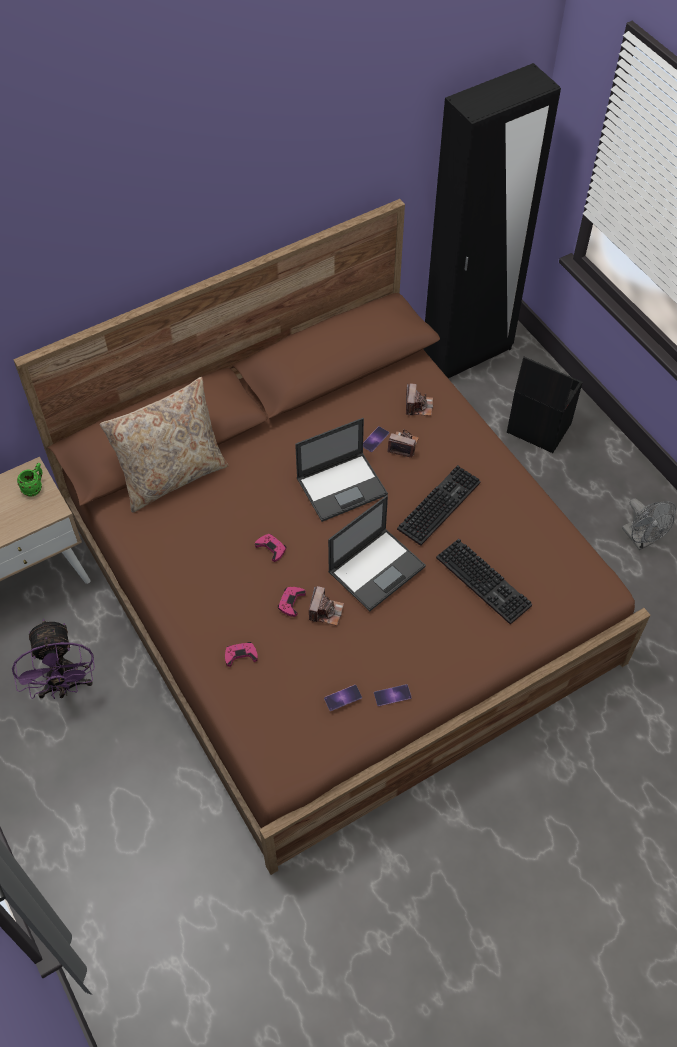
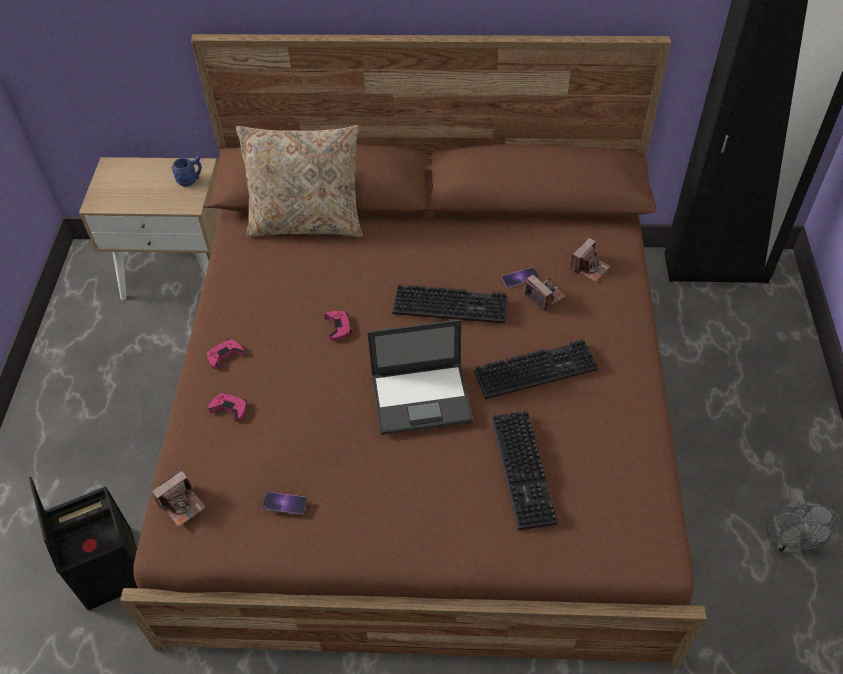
camera: 35 degrees right, 5 degrees down
(35, 487) = (191, 180): green mug -> blue mug
(65, 686) = (131, 375): purple fan -> none
(291, 602) = (313, 384): pink game controller -> pink game controller (224, 355)
(325, 611) = (337, 410): camera -> camera (182, 505)
(342, 486) = (452, 304): laptop -> keyboard
(392, 695) = (336, 530): phone -> none
(537, 428) = (744, 370): black storage box -> black storage box (108, 567)

